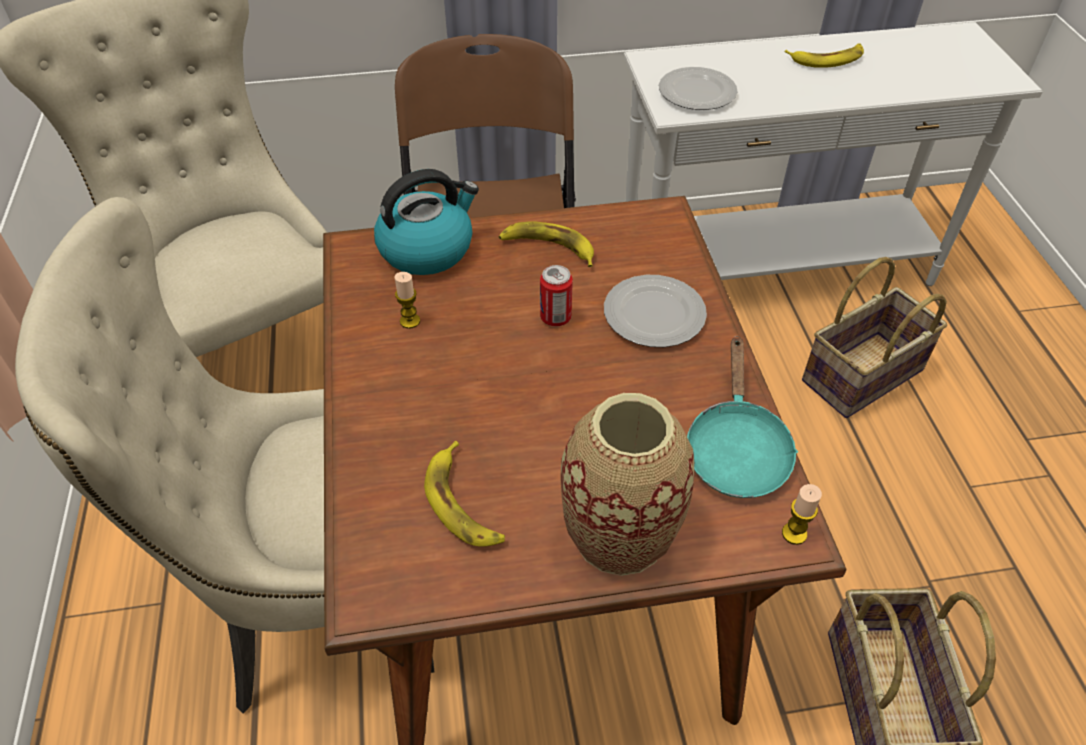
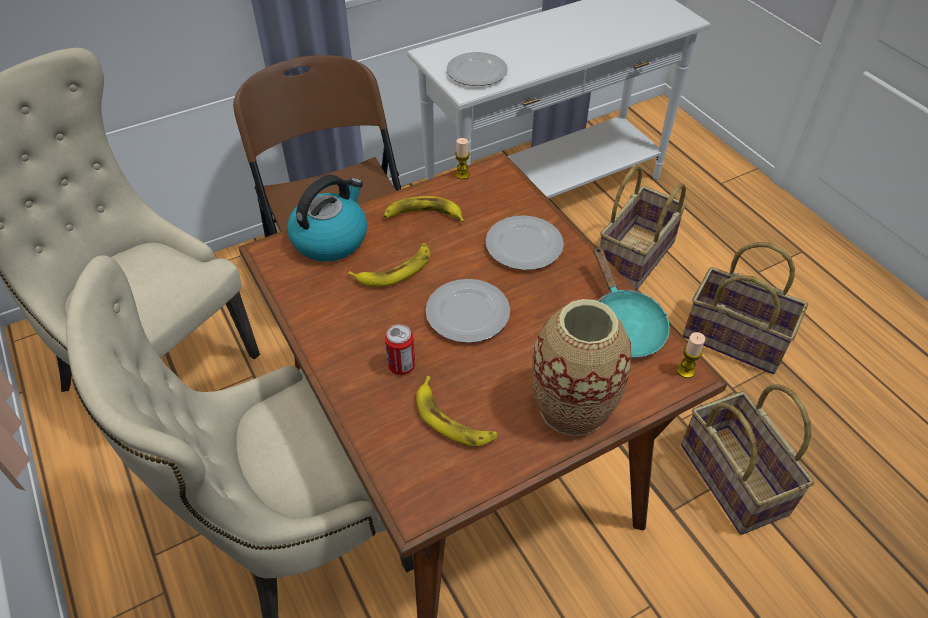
camera: 20 degrees left, 0 degrees up
(410, 321) = (345, 297): candle -> candle (462, 175)
(544, 378) = (467, 313): none -> plate
(555, 318) = (454, 266): can -> can (401, 366)
(827, 59) = (558, 28): banana -> banana (395, 270)
(960, 517) = (735, 338): none -> basket

